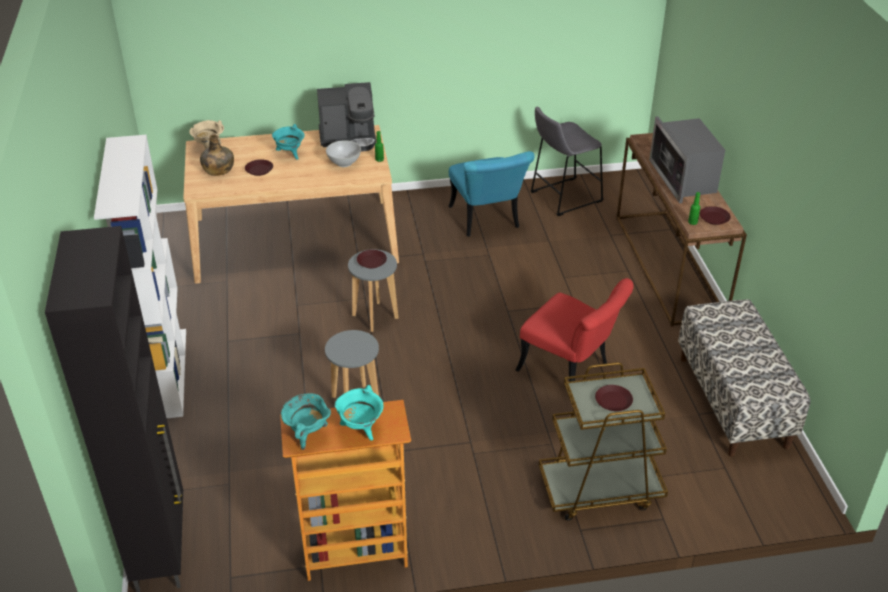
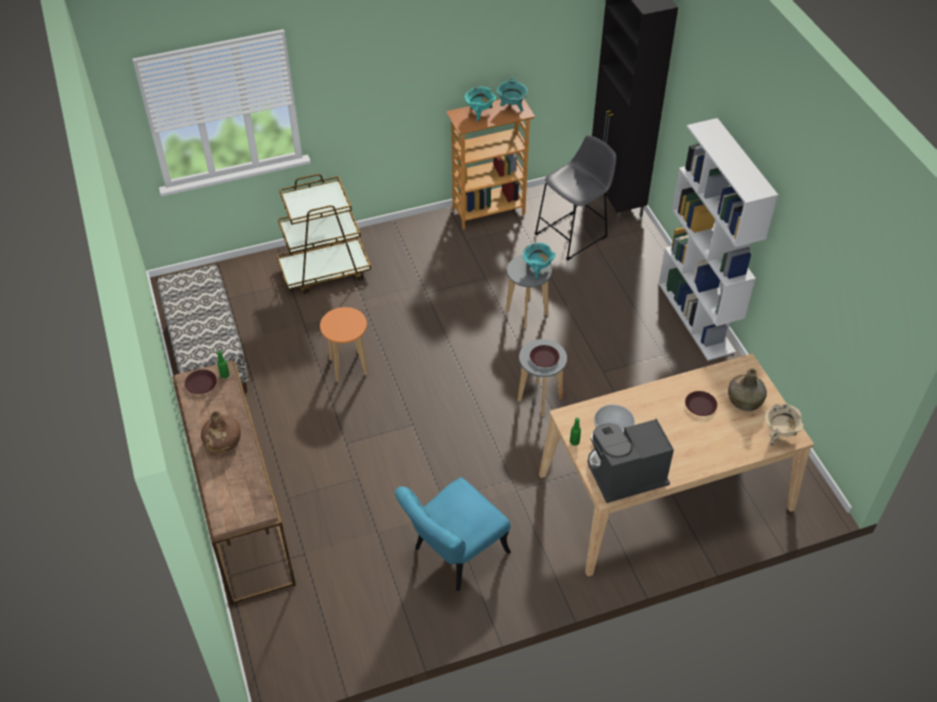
camera: 170 degrees right, 10 degrees up
(290, 154) = (680, 437): turquoise cooking pot -> turquoise cooking pot (537, 269)
(487, 221) = (453, 555): turquoise chair -> turquoise chair turned 105 degrees counterclockwise
(562, 197) = (363, 617): grey stool -> grey stool (574, 234)
(570, 370) = (348, 367): red chair -> orange stool
(613, 401) = (315, 200): brown plate -> none
(683, 178) = (222, 441): microwave -> brown bottle

